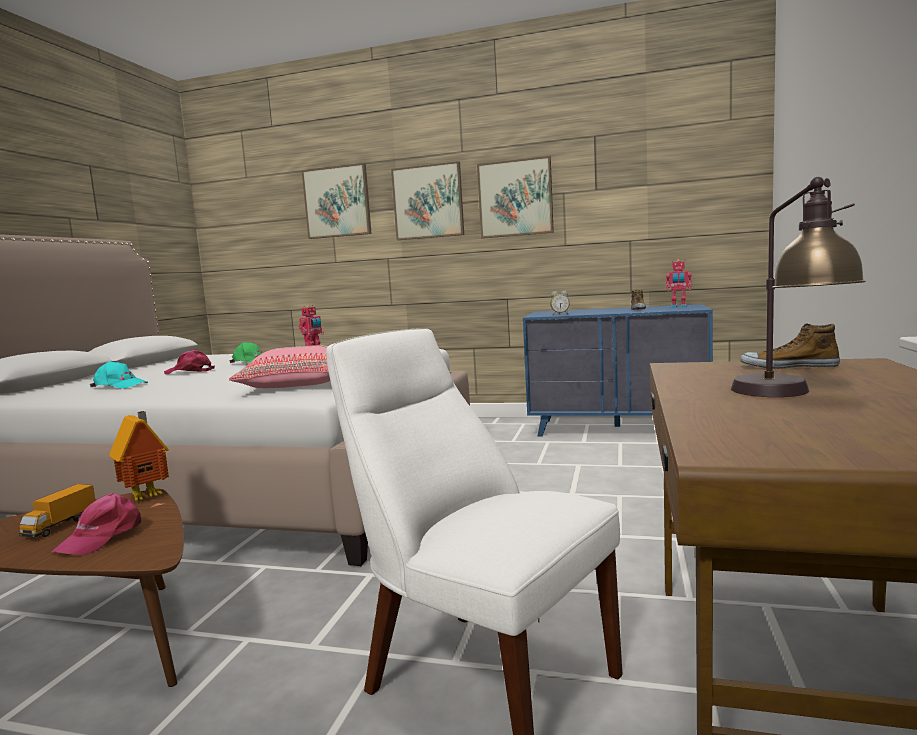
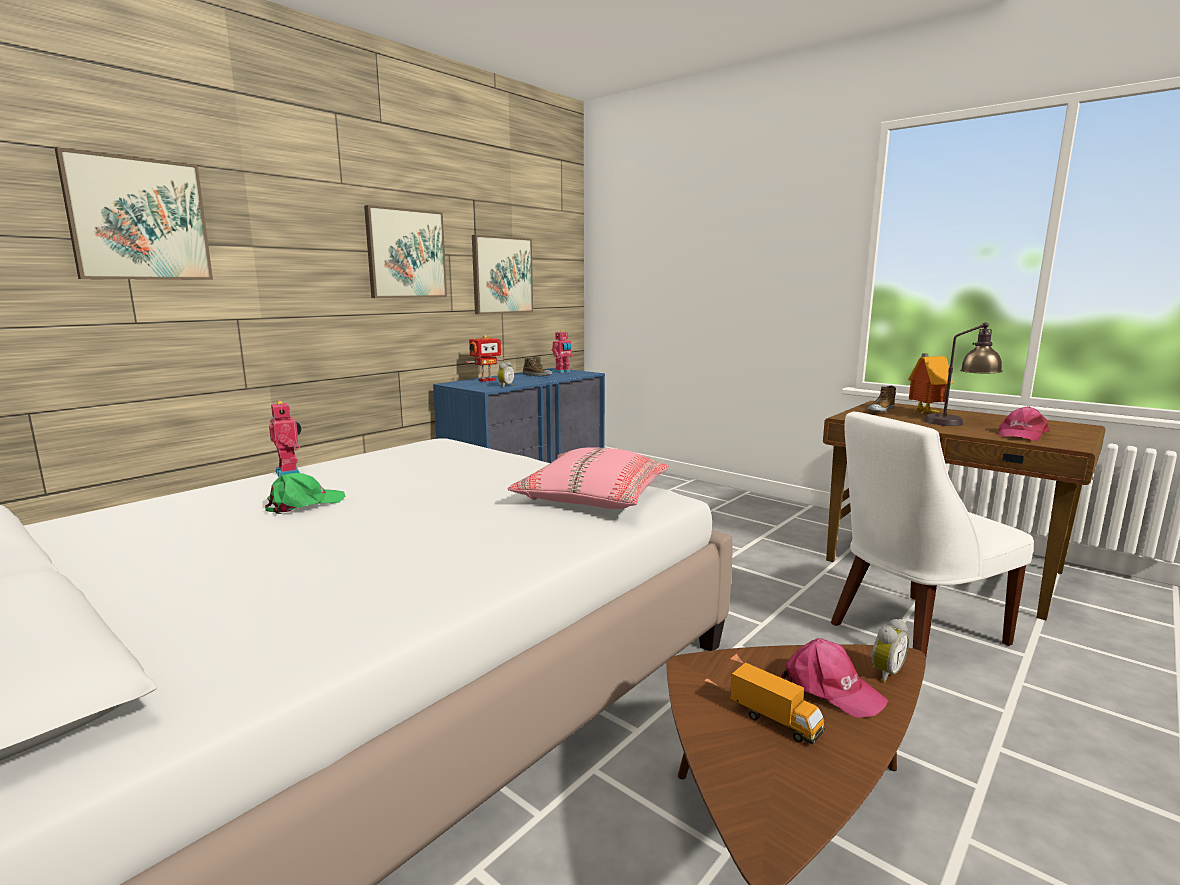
camera: 65 degrees left, 5 degrees up
(119, 385) = (333, 590): turquoise cap -> none
(126, 553) = (884, 672): none -> alarm clock
(148, 496) = (700, 664): toy house -> toy house (924, 413)
(189, 372) = (303, 540): pink cap -> pink cap (1021, 434)
(428, 202) = (300, 243): picture -> picture (502, 275)
(578, 310) = (486, 380): none -> toy robot

